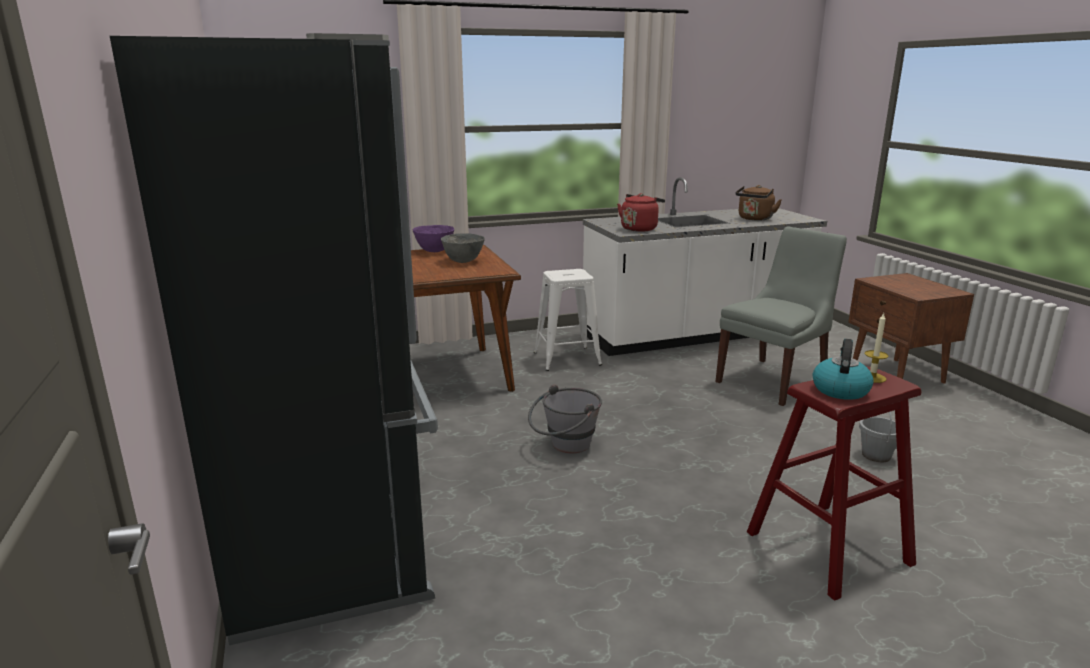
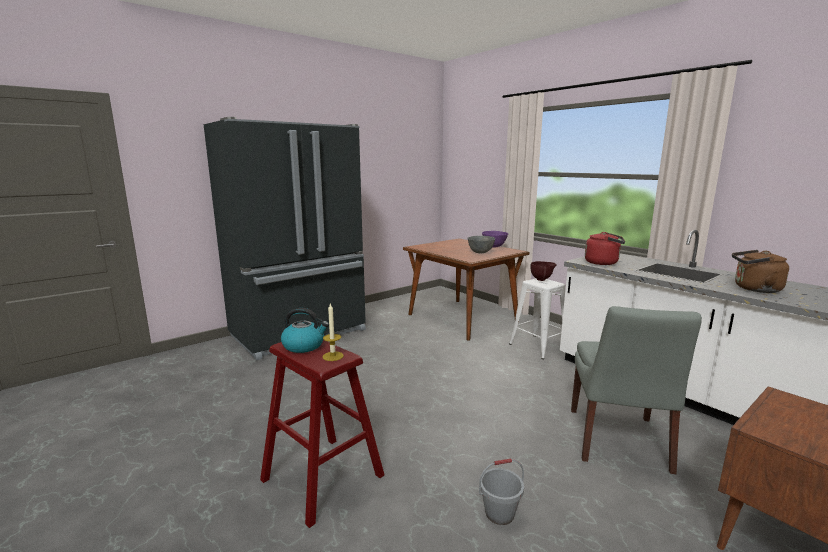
camera: 70 degrees right, 5 degrees down
(557, 272) = (542, 279): none -> brown bowl
(565, 446) = (407, 366): grey bucket -> none
(774, 380) = (618, 441): grey chair -> grey chair turned 75 degrees clockwise

